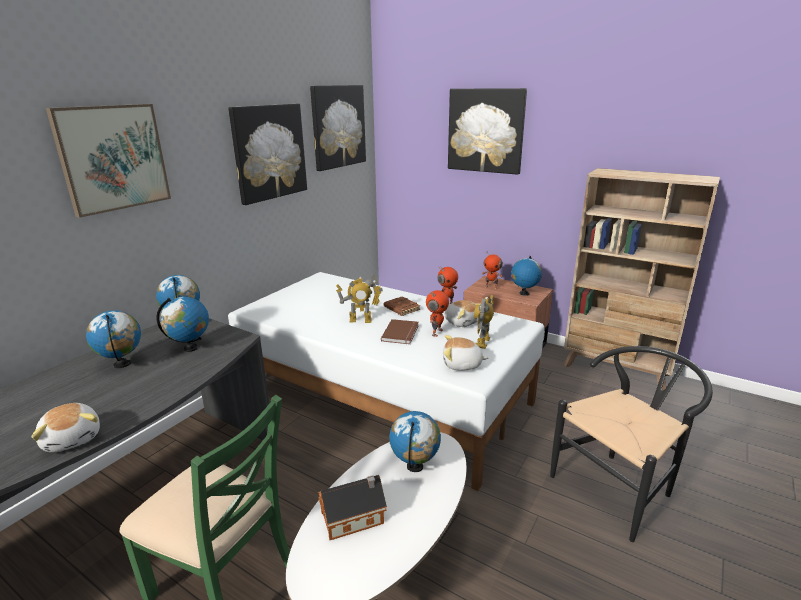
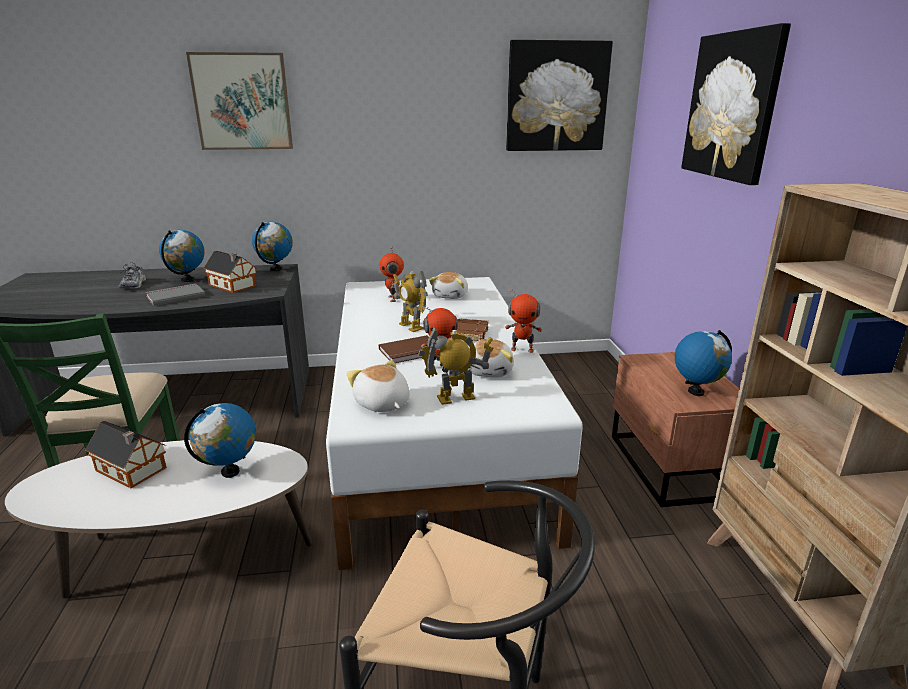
camera: 50 degrees right, 0 degrees up
(71, 394) = (134, 285): none -> shoe
(73, 438) = (77, 305): plush toy -> plush toy (451, 296)
(162, 379) = (175, 296): none -> grey book
(190, 348) = (233, 286): globe -> toy house
(269, 152) = (431, 118): picture -> none
(491, 287) = (667, 366): toy robot -> toy robot (393, 299)

